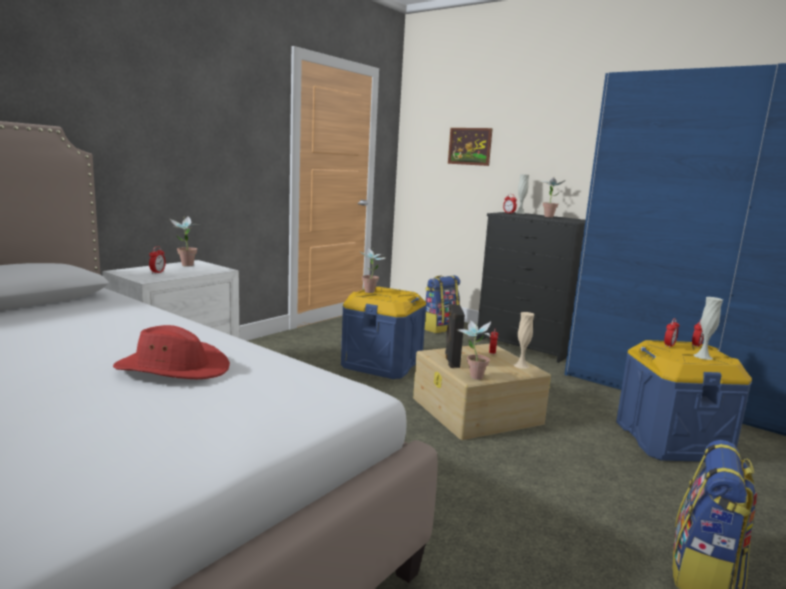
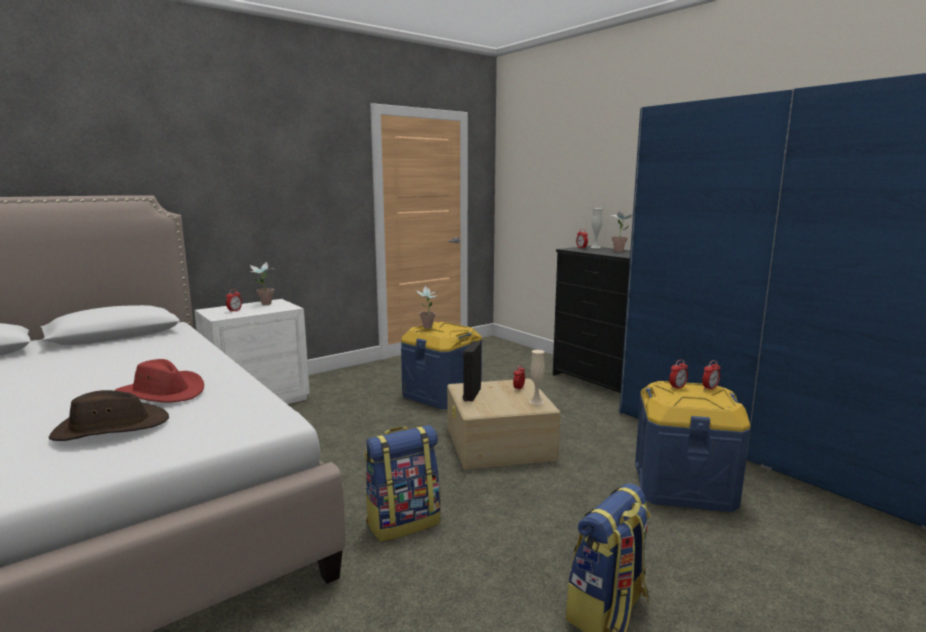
camera: 15 degrees right, 0 degrees up
(154, 415) = (111, 428): none -> brown hat
(439, 328) = (524, 361): backpack -> backpack (403, 522)
(469, 146) = (553, 181): picture -> none
(472, 377) = (476, 411): potted plant -> none
(703, 356) = (702, 400): white vase -> none

